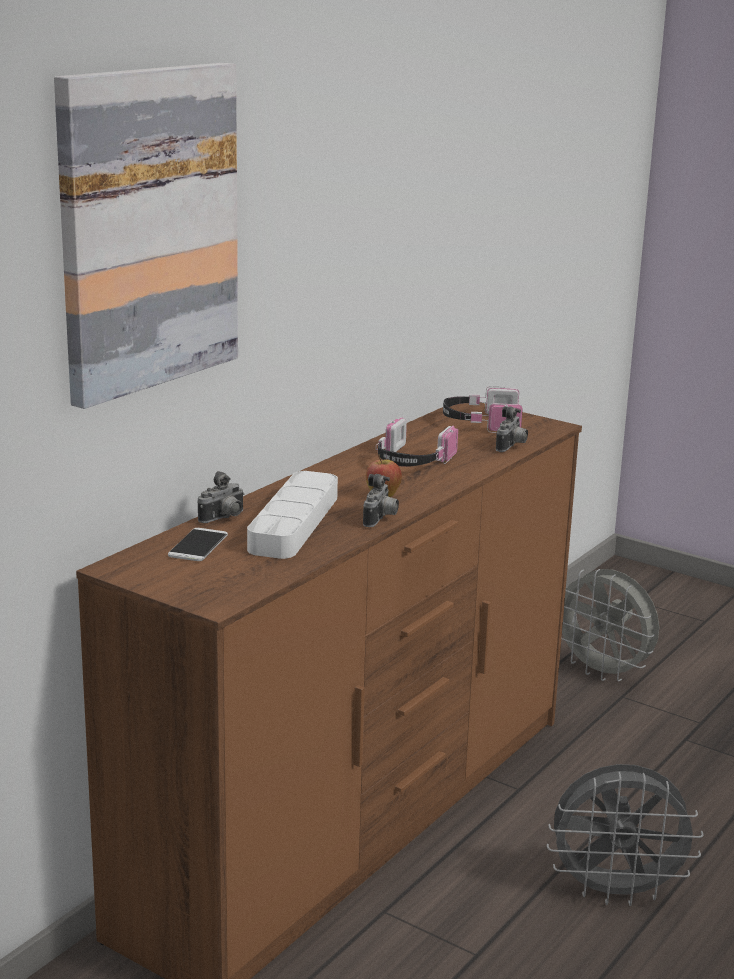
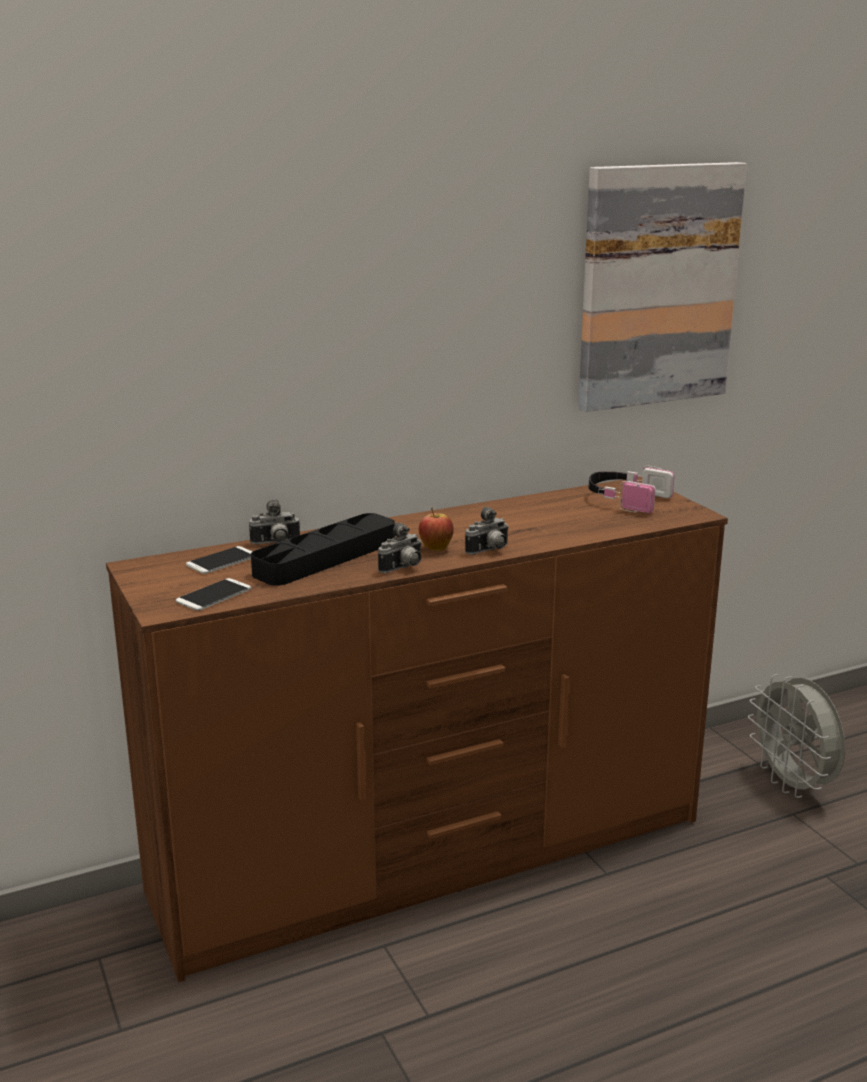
camera: 30 degrees right, 0 degrees up
(148, 230) = (197, 268): picture -> picture (657, 286)
(244, 579) = (214, 595): none -> phone
(294, 523) = (326, 557): white tray -> black tray
(412, 462) = (508, 524): headphones -> none
(511, 447) = (624, 526): camera -> camera (489, 551)
(616, 892) = (615, 1004): grey fan -> none

